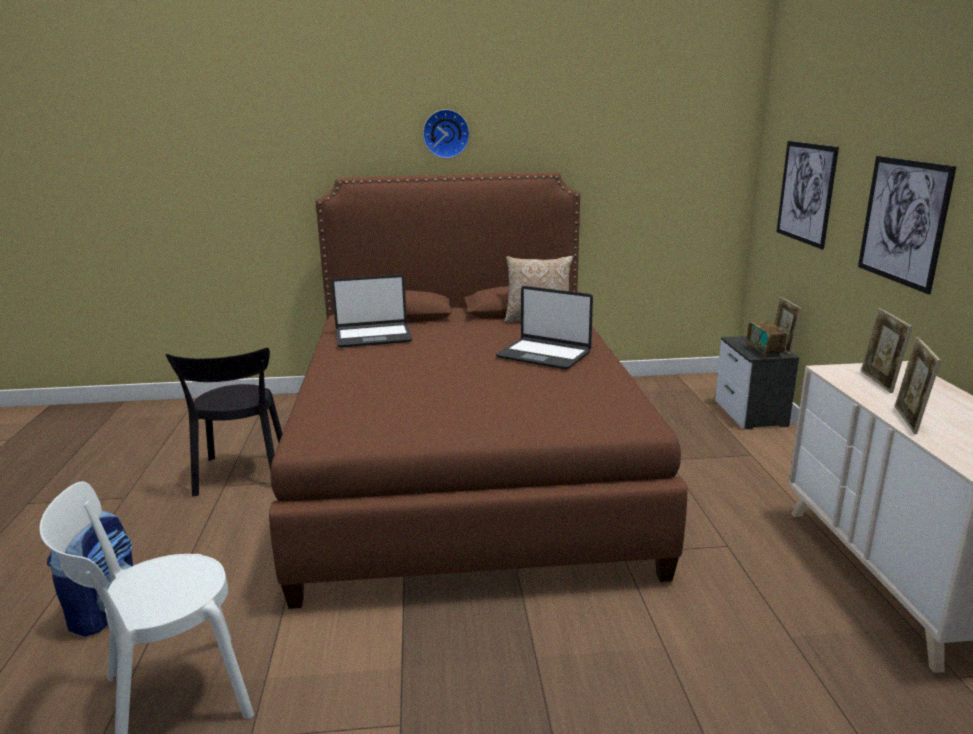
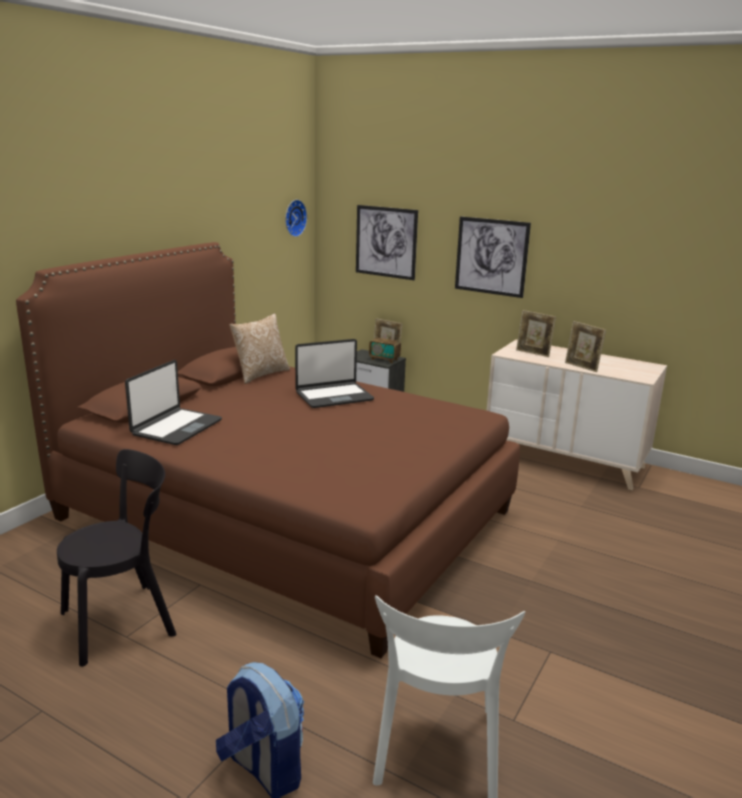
camera: 55 degrees left, 0 degrees up
(241, 476) = (124, 621): black chair -> black chair turned 60 degrees counterclockwise
(446, 133) = (122, 212): wall clock -> wall clock (293, 218)

